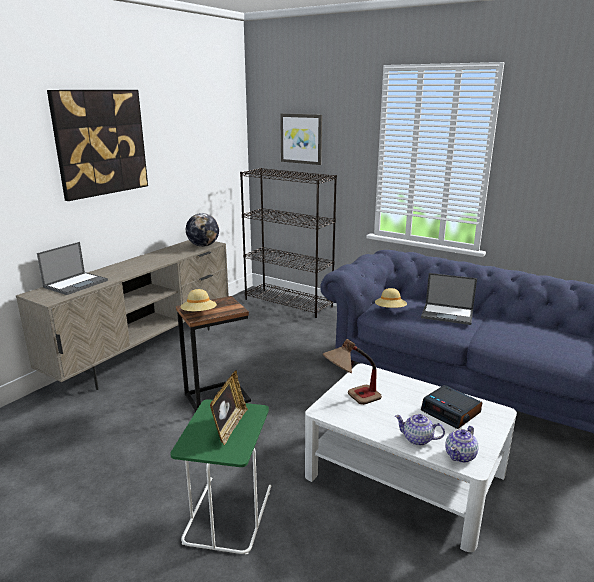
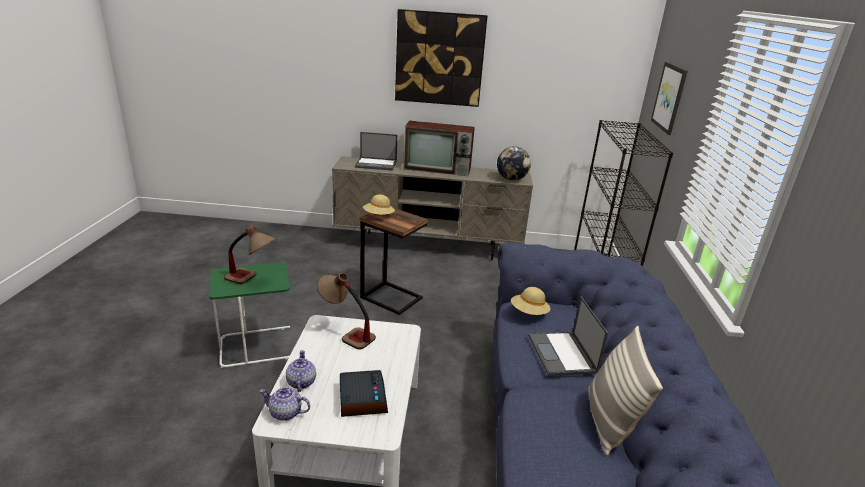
camera: 60 degrees right, 5 degrees up
(137, 263) = (438, 169): none -> television
(229, 426) = (252, 280): picture frame -> table lamp
(451, 412) = (362, 398): alarm clock -> alarm clock turned 150 degrees clockwise
(519, 322) = (609, 422): none -> pillow

